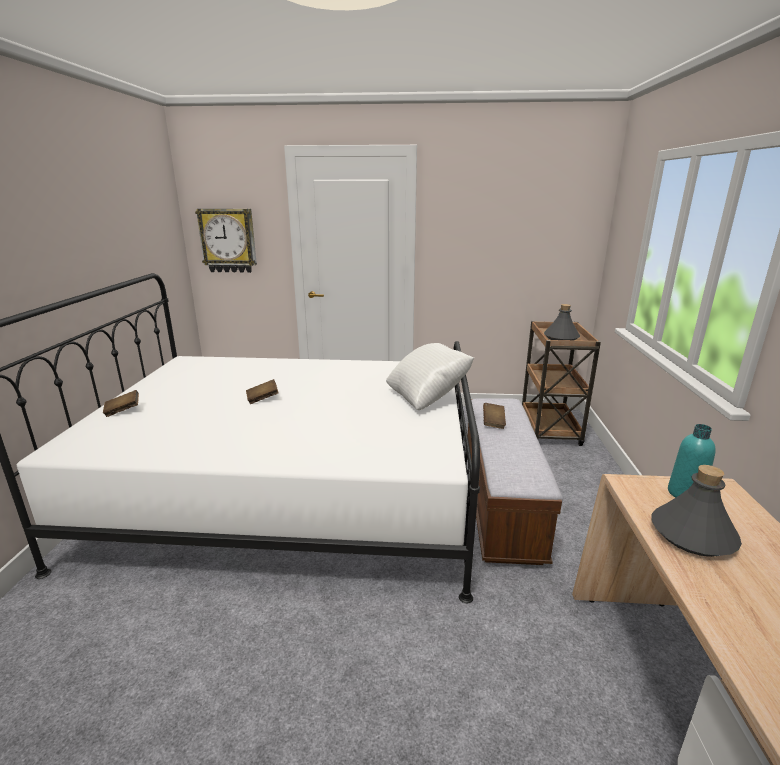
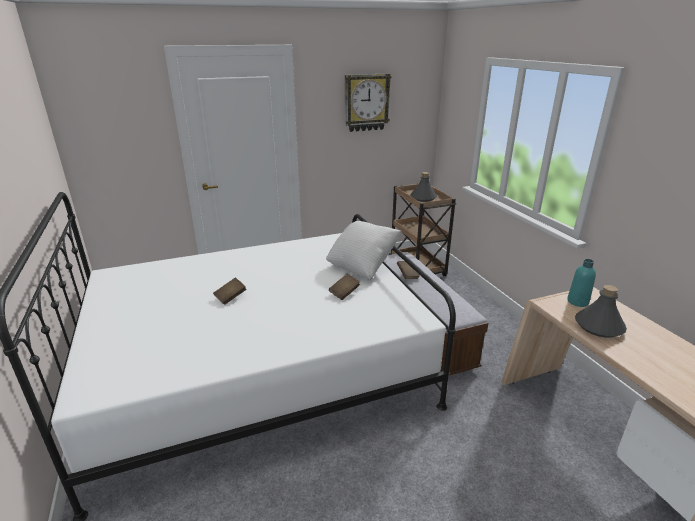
camera: 25 degrees left, 5 degrees up
(123, 411) = (104, 340): brown book -> brown book (344, 293)
(228, 240) = (110, 143): wall clock -> wall clock (366, 102)

